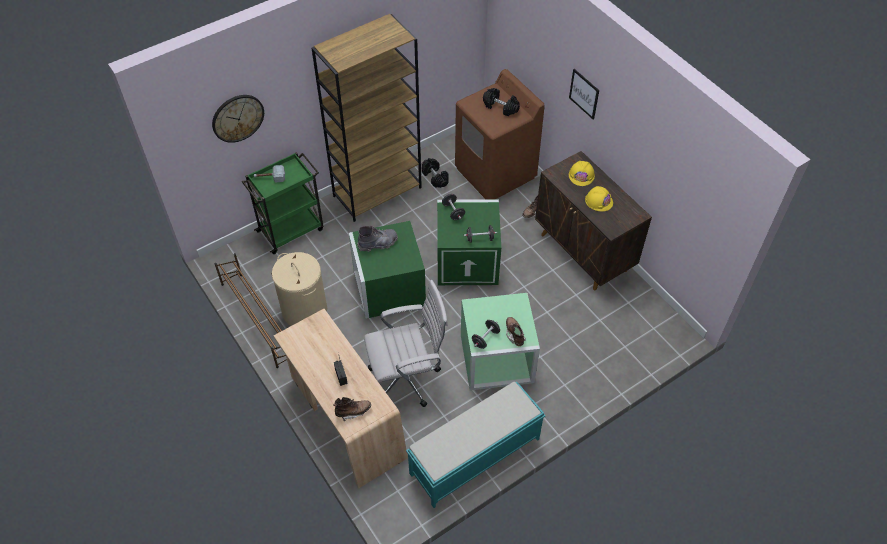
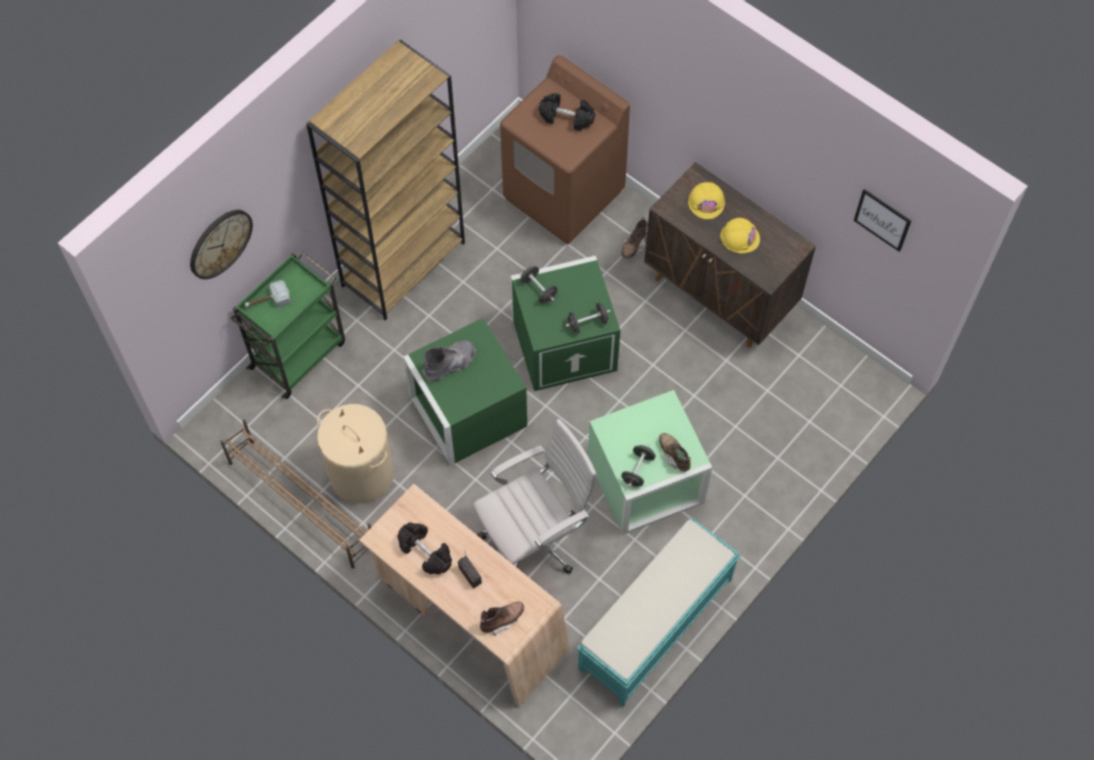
camera: 15 degrees left, 10 degrees up
(435, 177) = (480, 221): black dumbbell -> black dumbbell (425, 552)
(584, 94) = (692, 94): picture -> picture (882, 220)

